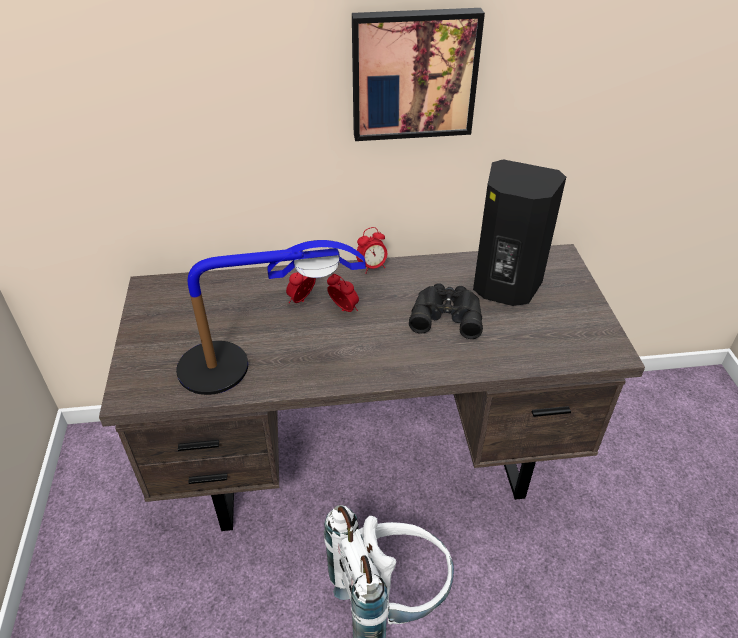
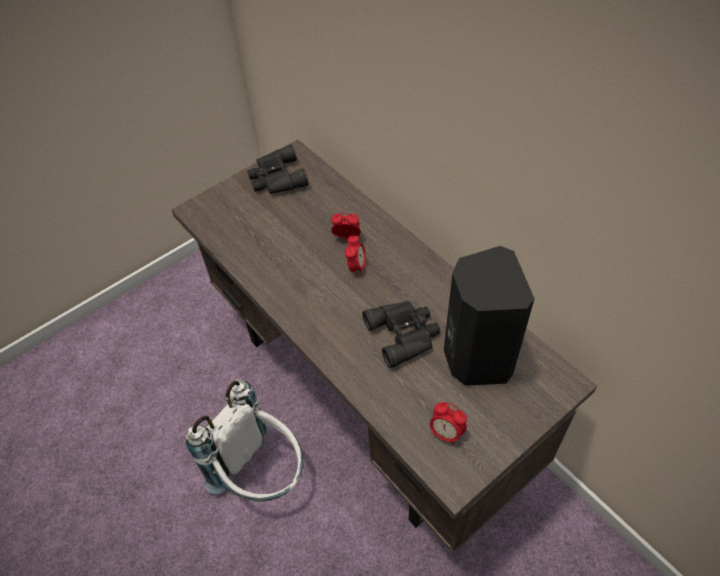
camera: 60 degrees right, 10 degrees up
(164, 313) = (276, 178): none -> black binoculars
(252, 363) = (263, 250): table lamp -> none
(372, 267) = (421, 257): alarm clock -> alarm clock (446, 433)
(413, 74) = (484, 122): picture -> none

